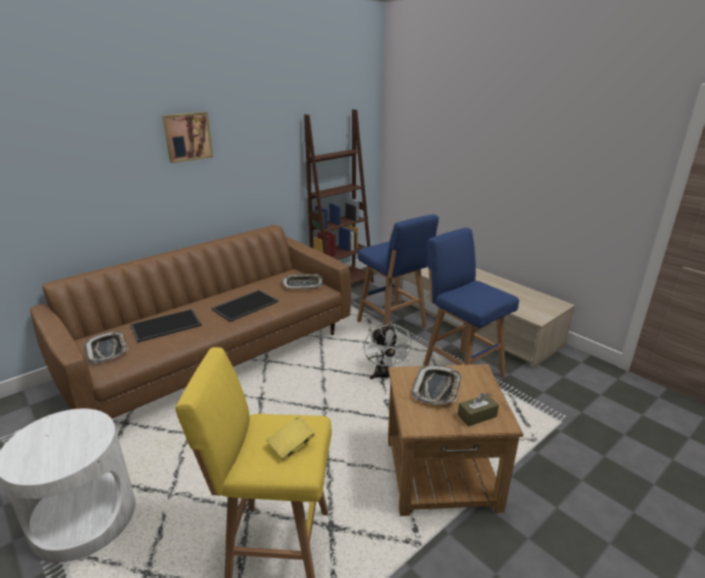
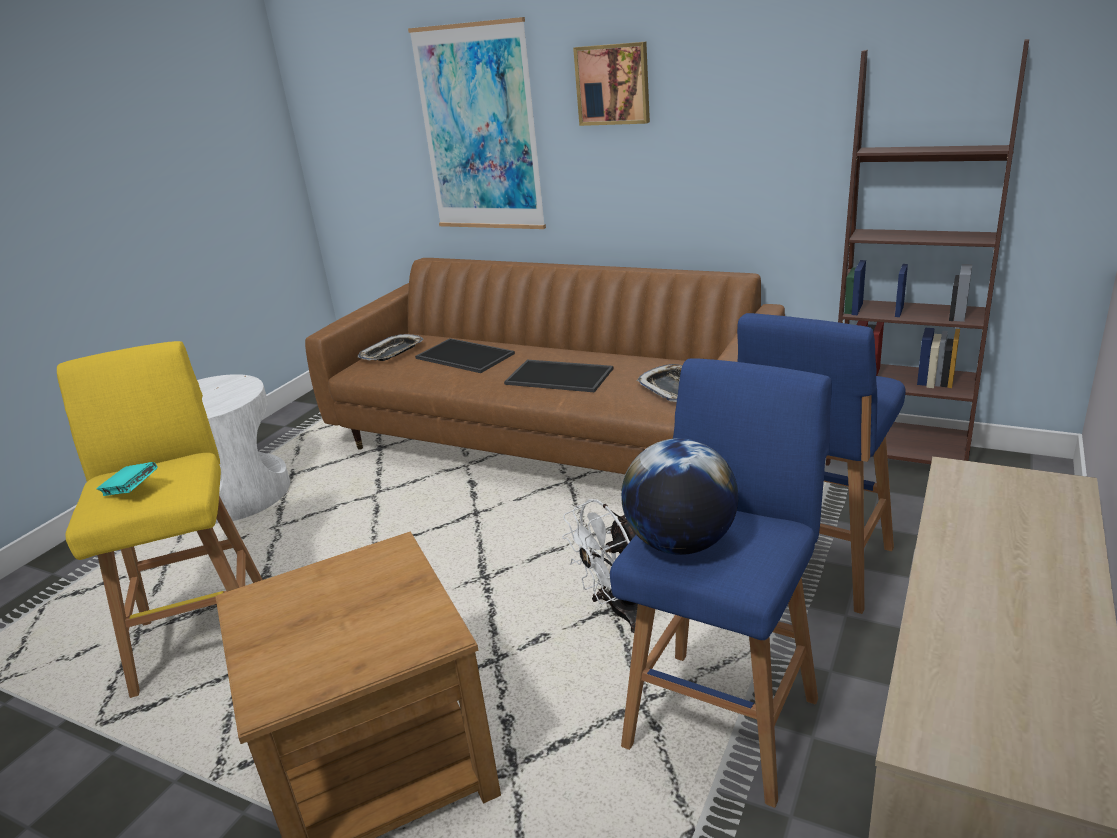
camera: 70 degrees right, 0 degrees up
(88, 175) = (479, 129): none -> picture
(291, 445) = (132, 491): yellow book -> turquoise book
(437, 388) = (357, 597): tray -> none
(477, 416) = (282, 662): brown tissue box -> none
(479, 298) = (681, 543): none -> globe

